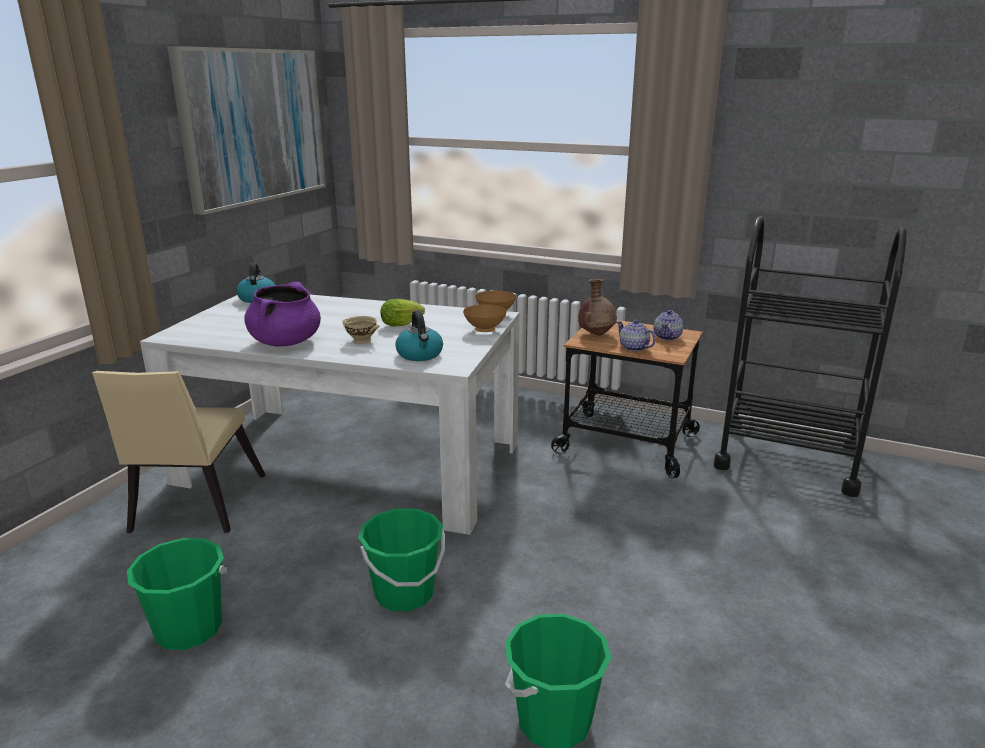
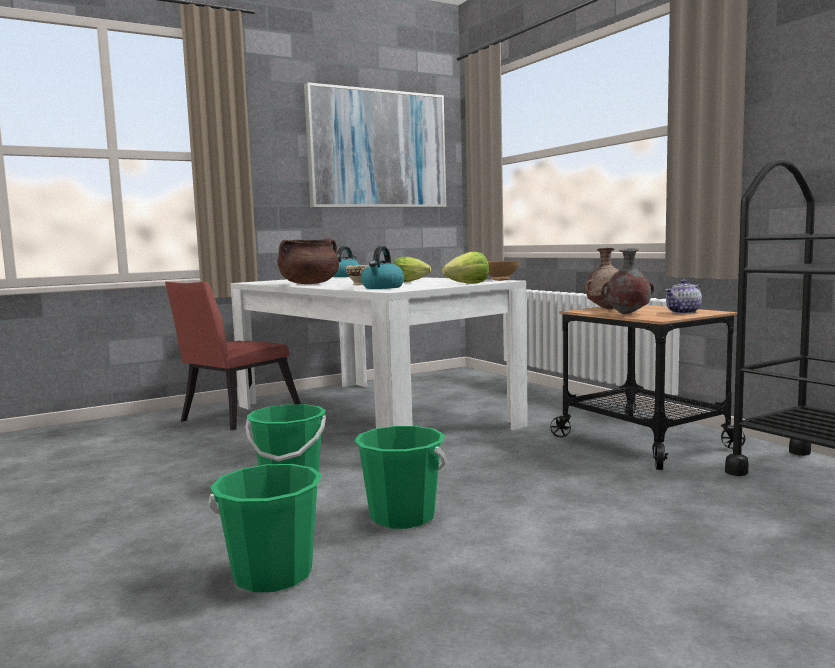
camera: 35 degrees right, 15 degrees down
(189, 629) = (138, 465): green bucket -> green bucket (403, 516)
(194, 507) = (235, 417): beige chair -> red chair
(286, 342) = (309, 284): purple cooking pot -> brown cooking pot
(485, 330) = (468, 283): brown bowl -> lettuce
(633, 348) = (626, 314): teapot -> grey vase

